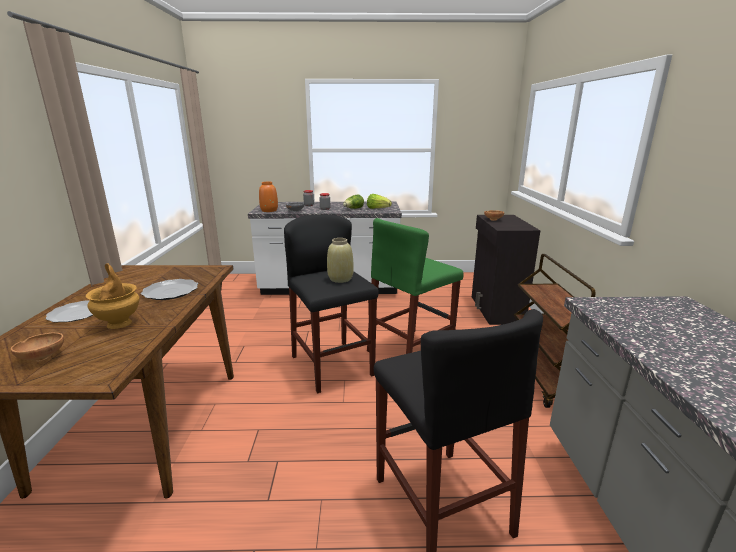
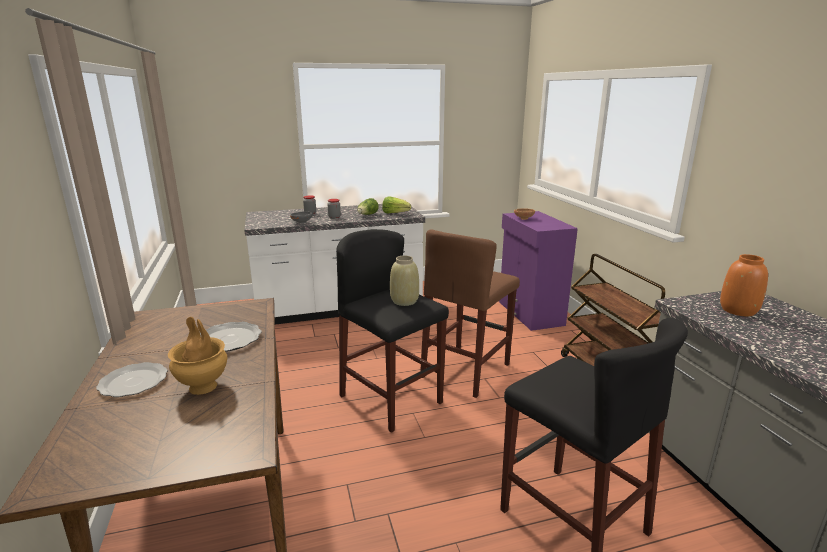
camera: 15 degrees left, 0 degrees up
(43, 357) = (146, 441): brown bowl -> none
(269, 210) = (268, 224): orange vase -> orange vase (737, 310)
(410, 351) = (466, 370): green stool -> brown stool
(495, 309) = (529, 313): black cabinet -> purple cabinet

